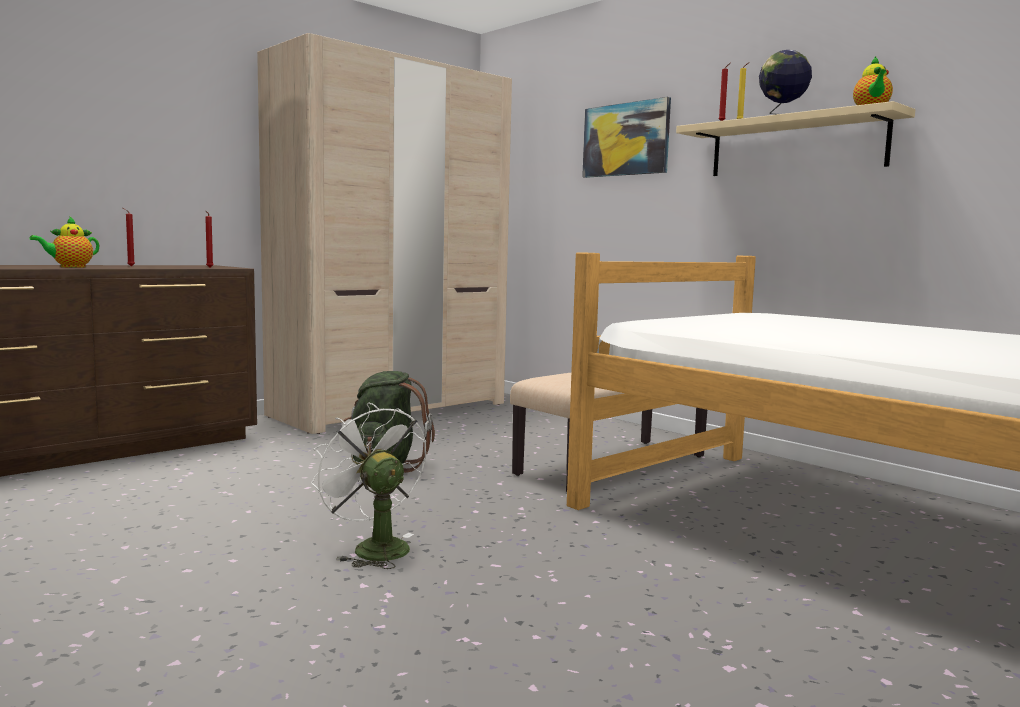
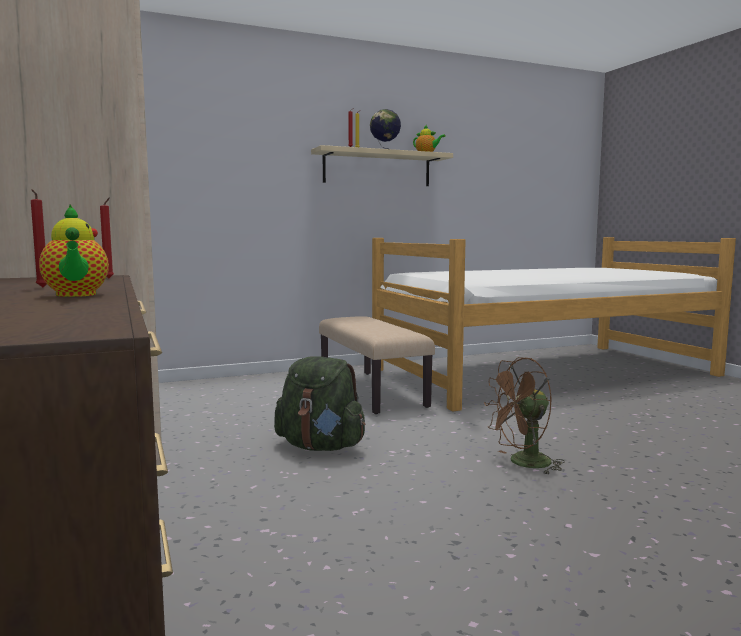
camera: 70 degrees left, 0 degrees up
(373, 548) = (523, 463): white fan -> brown fan
(626, 139) = (240, 145): picture -> none

